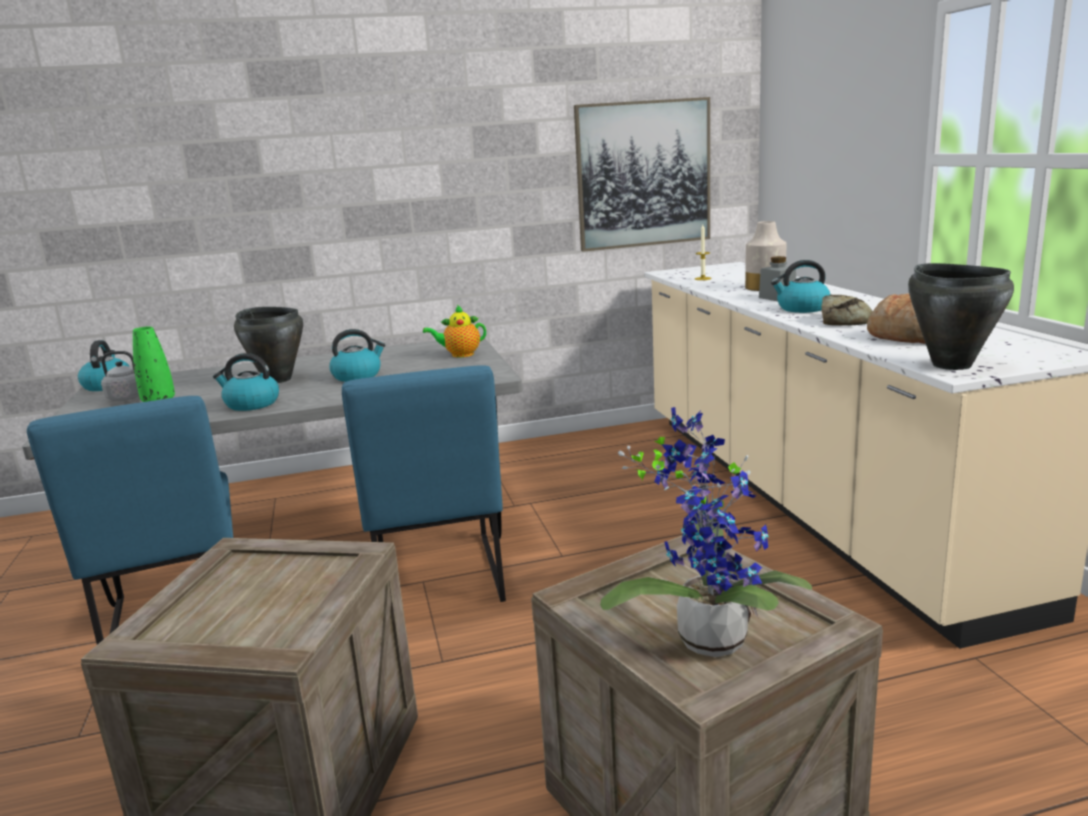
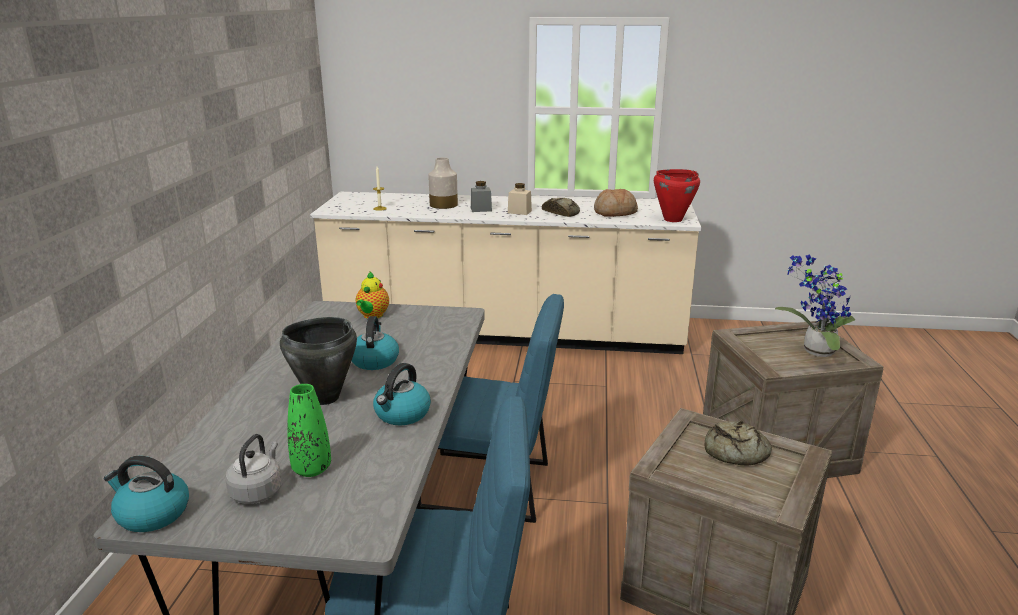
camera: 70 degrees left, 5 degrees up
(284, 595) = (734, 452): none -> bread
(643, 174) = (287, 129): picture -> none
(802, 308) = (519, 212): kettle -> beige jar
(951, 365) = (672, 219): black cooking pot -> red cooking pot

